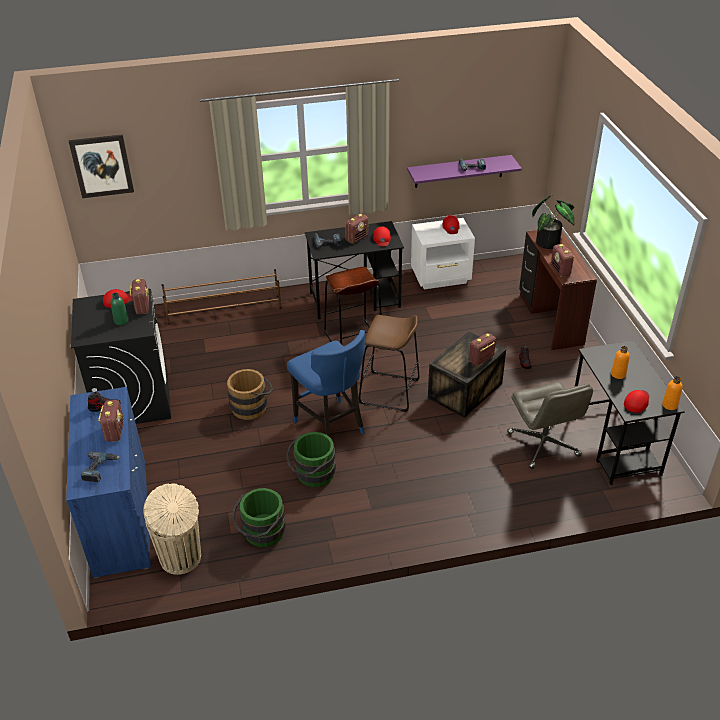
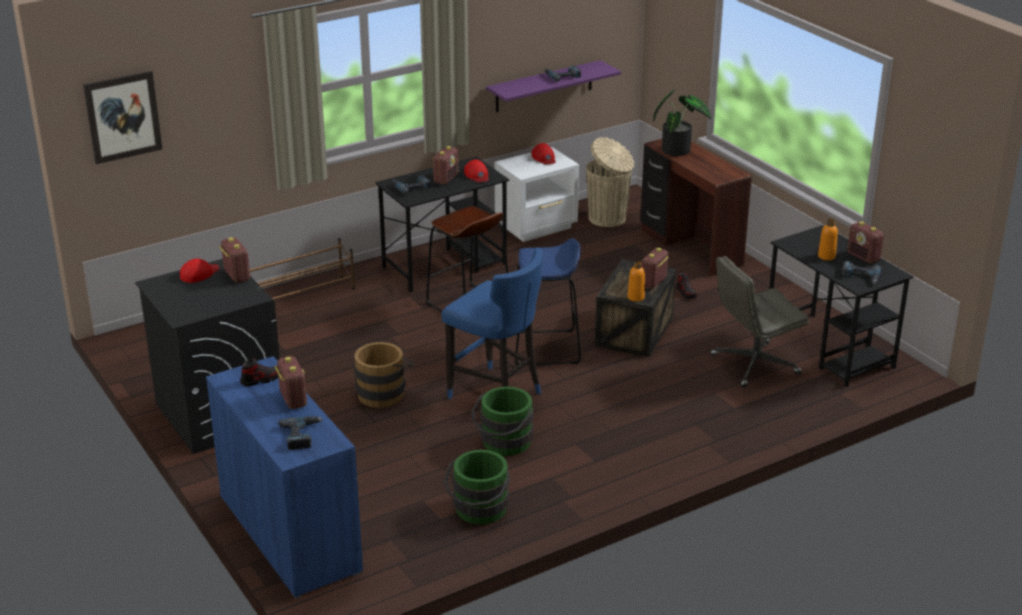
camera: 20 degrees left, 10 degrees down
(121, 321) = (219, 293): green bottle -> none
(181, 558) = (395, 555): beige trash can -> beige trash can (608, 218)
(389, 391) = (545, 348): brown stool -> blue stool
(544, 445) = (754, 365): grey office chair -> grey office chair turned 105 degrees clockwise
(560, 271) = (707, 174): radio -> radio (863, 257)
(637, 402) = (860, 276): red cap -> power drill
(669, 405) = (895, 273): orange bottle -> orange bottle (636, 297)

